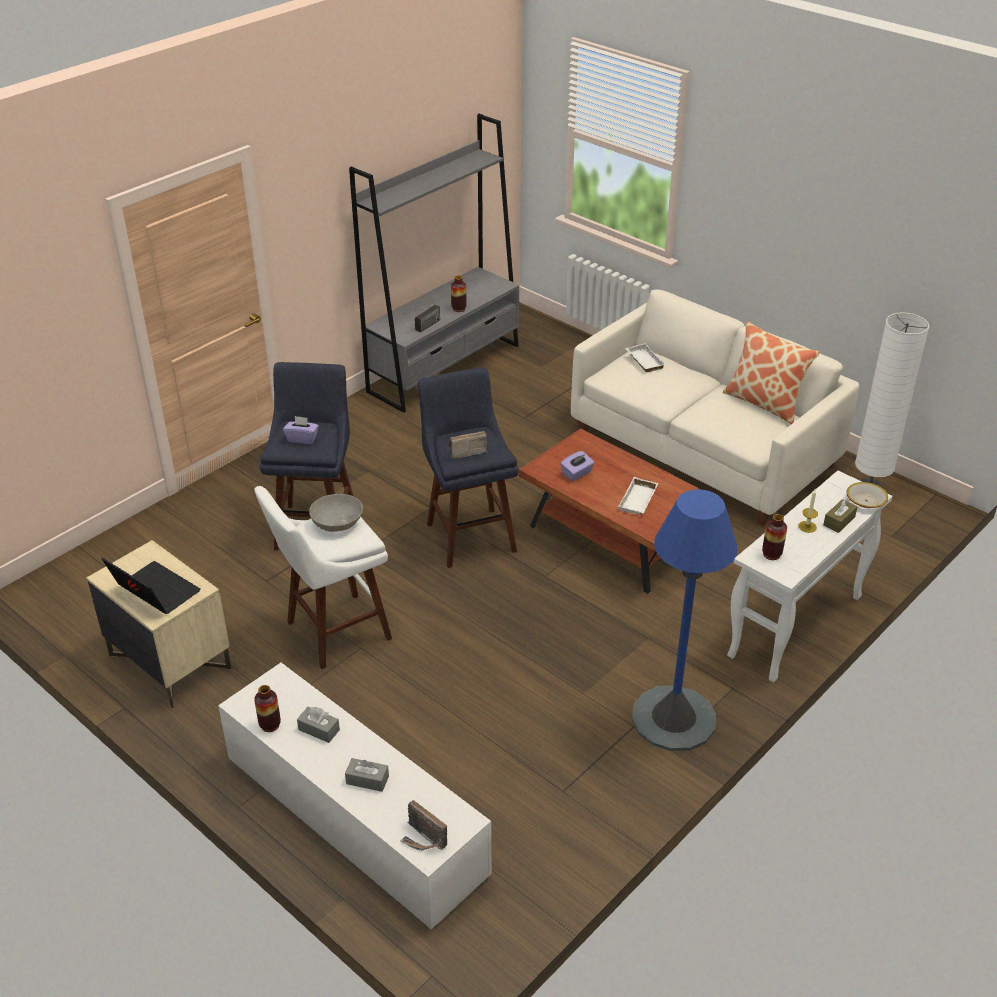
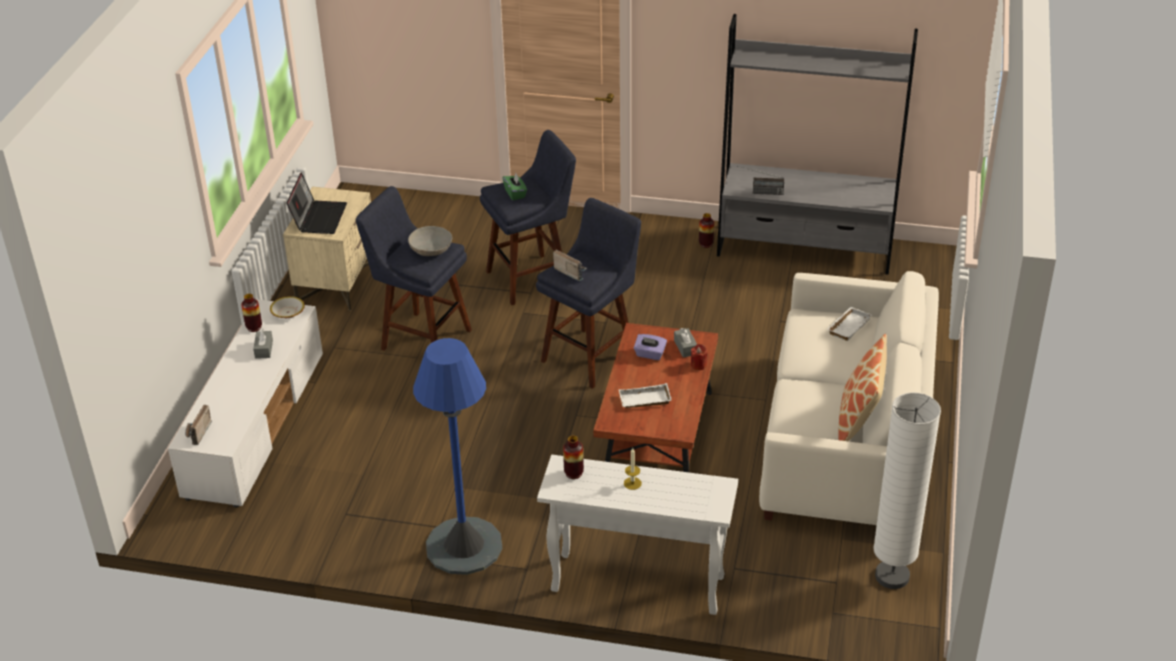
camera: 60 degrees right, 0 degrees up
(302, 438) = (515, 193): purple tissue box -> green tissue box
(332, 633) = (421, 338): white stool -> blue stool
(367, 780) = (233, 388): grey tissue box -> grey tissue box (685, 347)
(459, 309) = (812, 197): vase -> vase (706, 244)
(615, 454) = (698, 365): none -> red candle
(839, 521) = (657, 500): brown tissue box -> none
(866, 501) = (704, 509): bowl -> bowl (288, 312)

